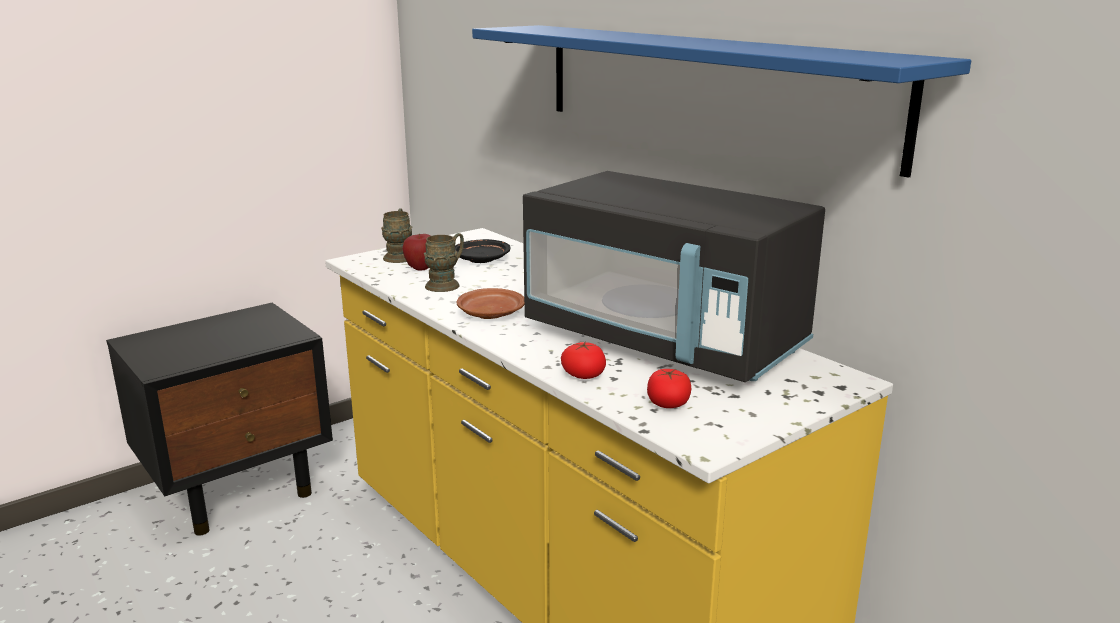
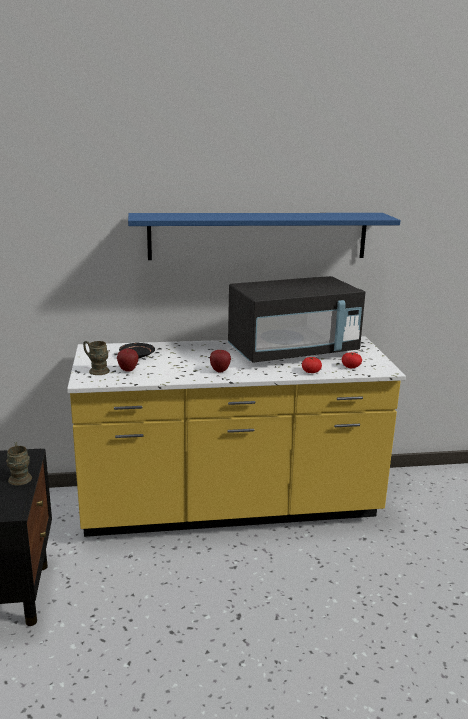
camera: 60 degrees left, 0 degrees up
(447, 284) = (163, 370): brown mug -> brown mug (19, 476)
(490, 314) = (220, 371): brown plate -> apple

